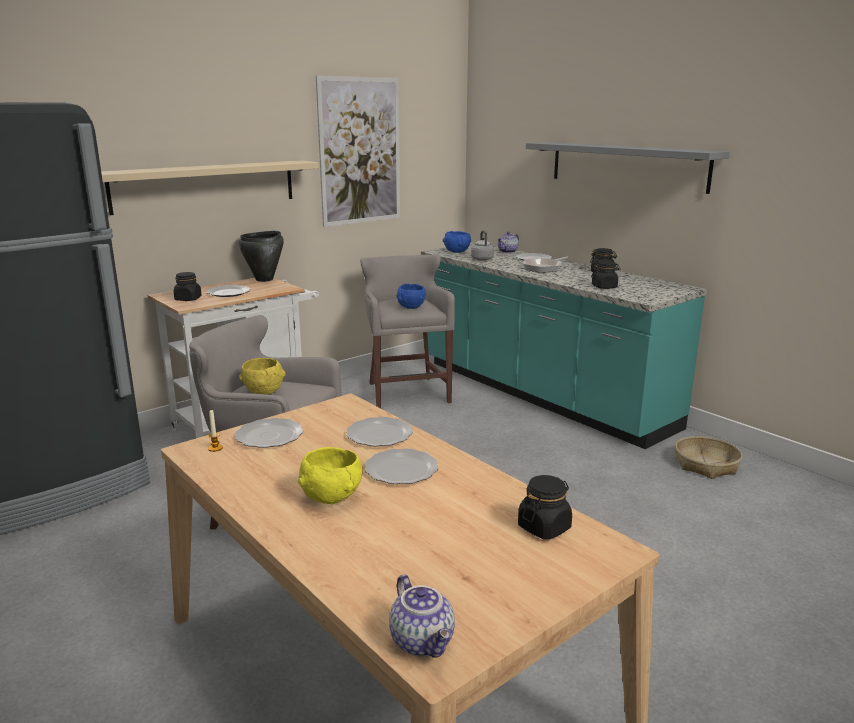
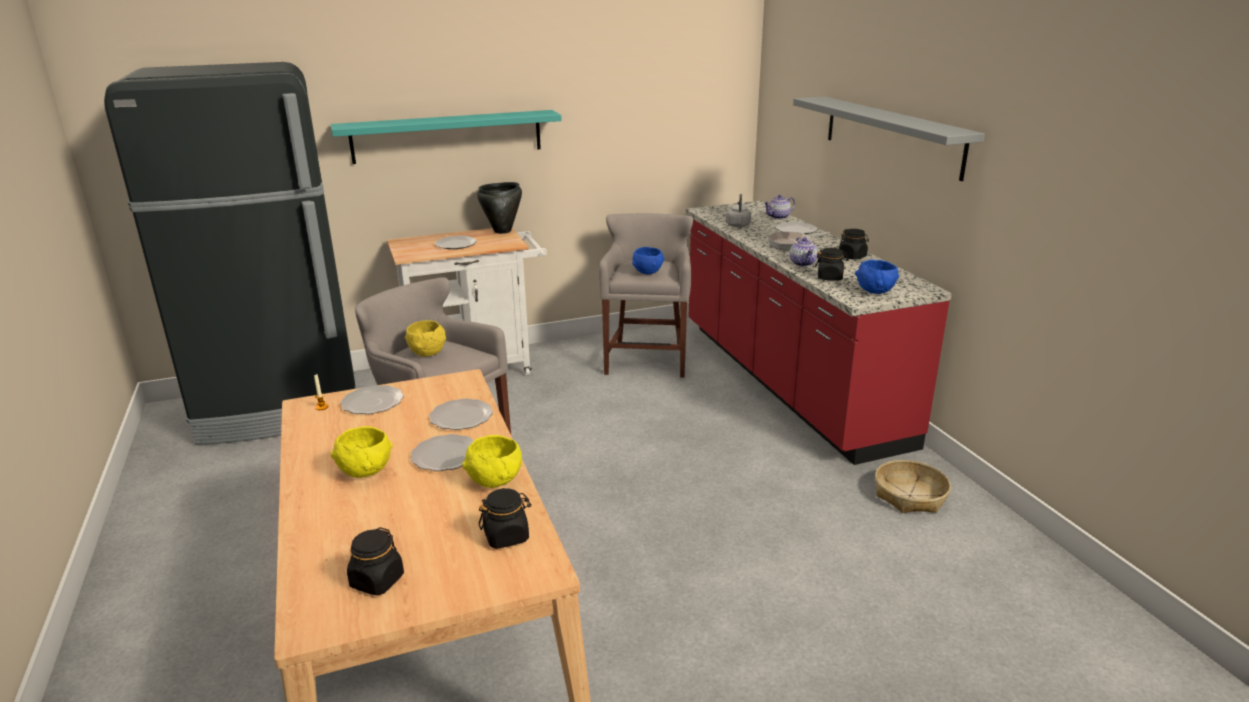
camera: 20 degrees right, 5 degrees up
(188, 299) = (415, 248): black jar -> black jar (377, 581)
(205, 186) = (447, 136): beige shelf -> turquoise shelf
(360, 151) = (621, 99): picture -> none
(423, 641) = (315, 611): teapot -> teapot (803, 264)
(457, 252) = (722, 213): blue bowl -> blue bowl (875, 292)
(477, 483) = (495, 481): none -> yellow bowl
(540, 394) = (786, 382): turquoise counter -> red counter

